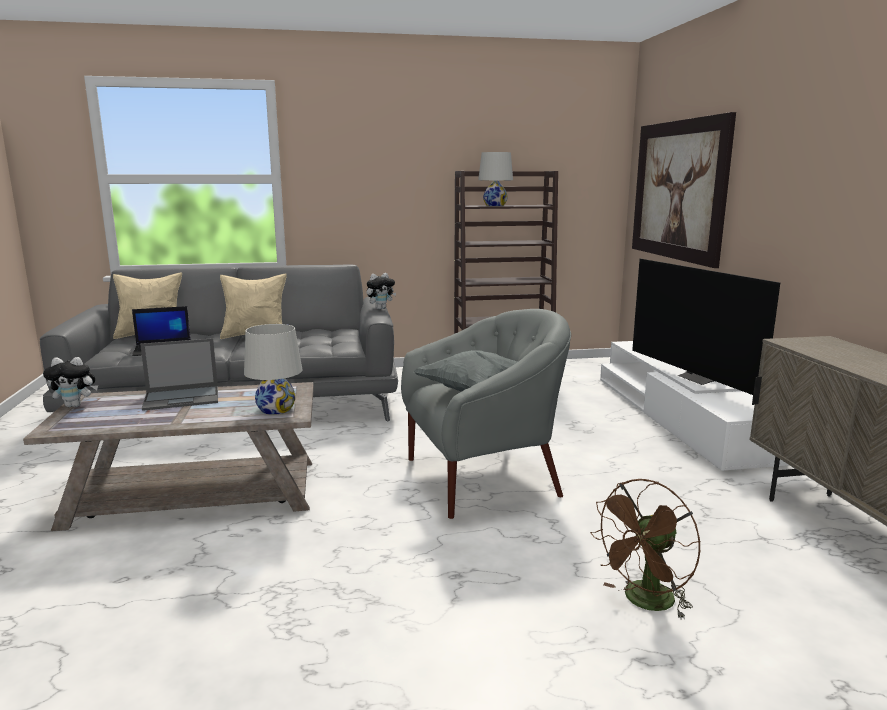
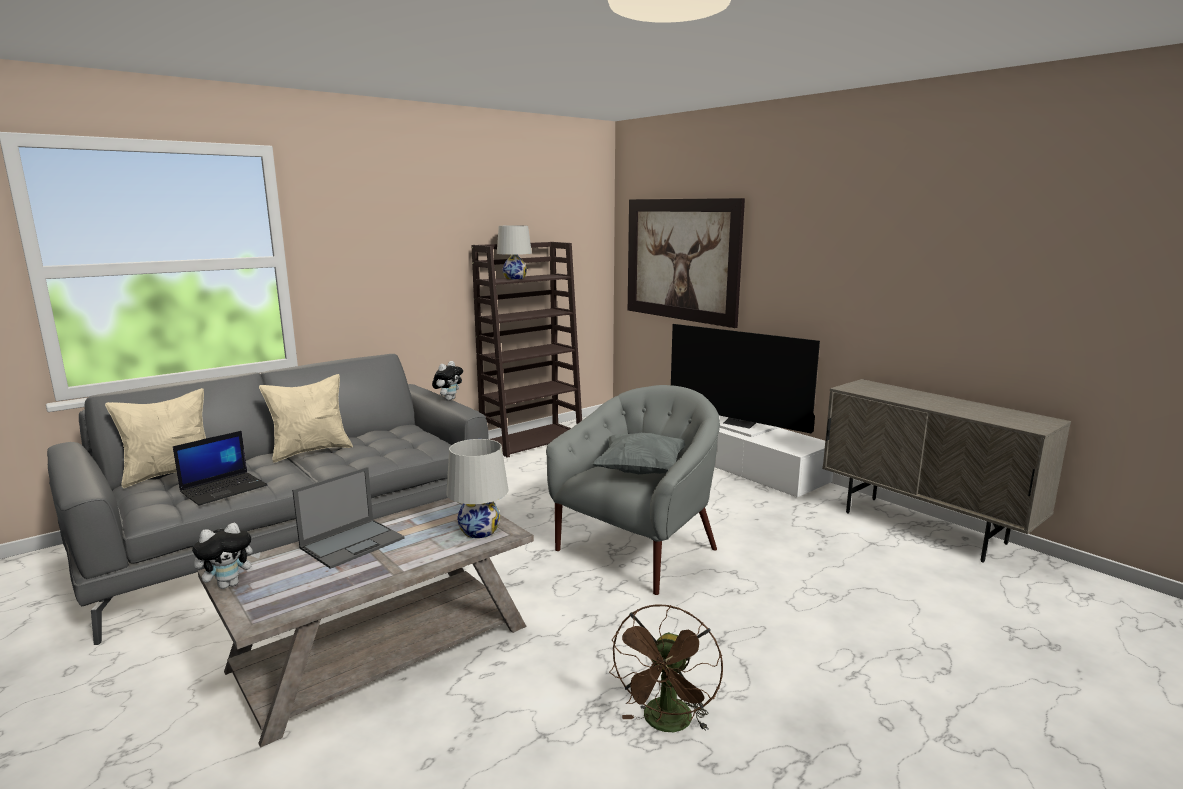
camera: 30 degrees left, 0 degrees up
(644, 602) = (859, 615): brown fan -> brown fan (667, 724)

